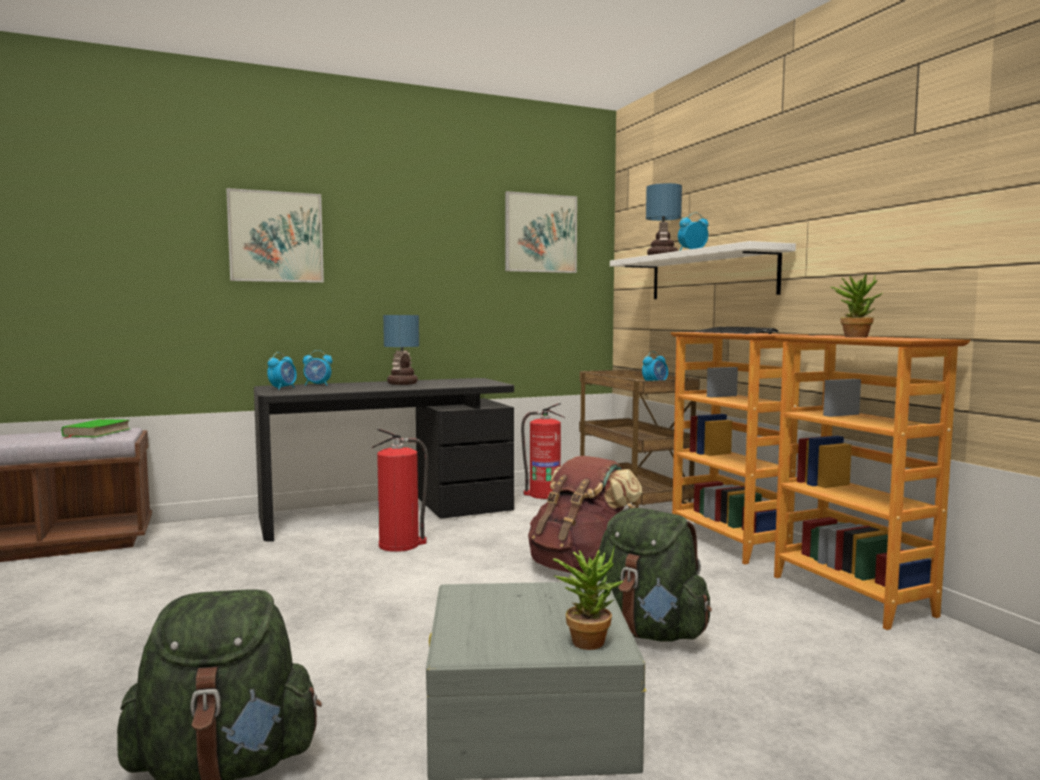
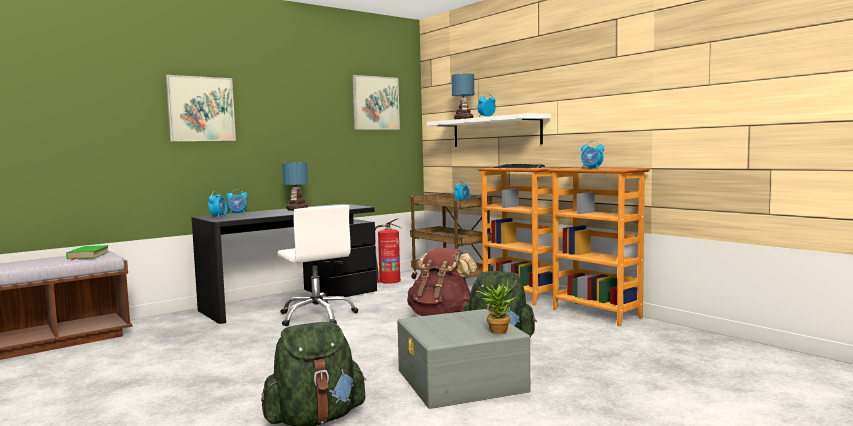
camera: 15 degrees left, 0 degrees up
(400, 545) = (317, 316): fire extinguisher -> white office chair
(854, 337) = (591, 168): potted plant -> alarm clock

